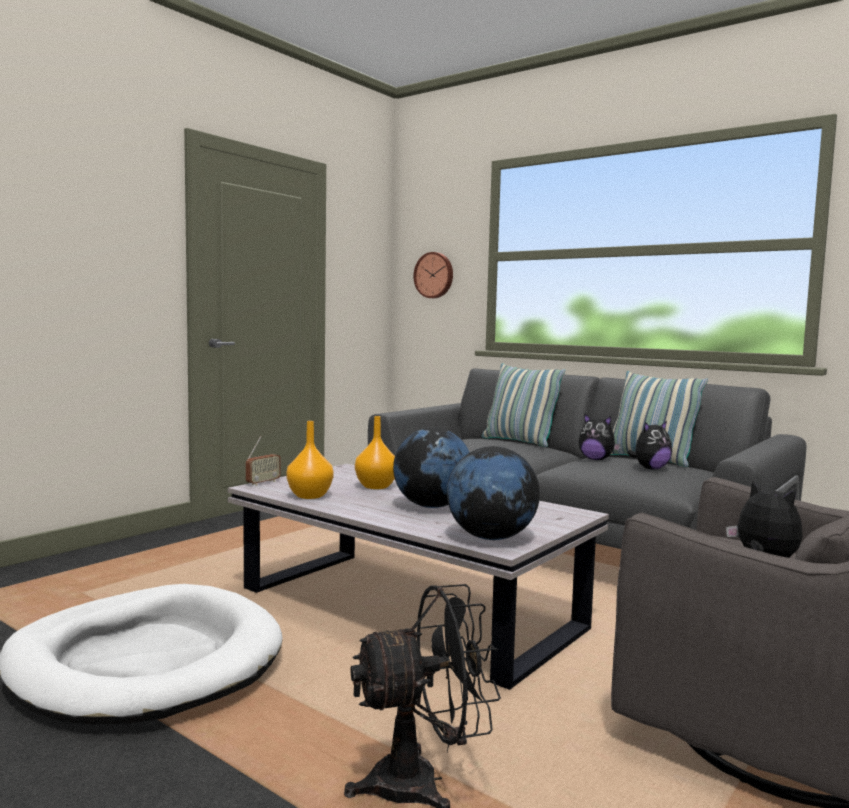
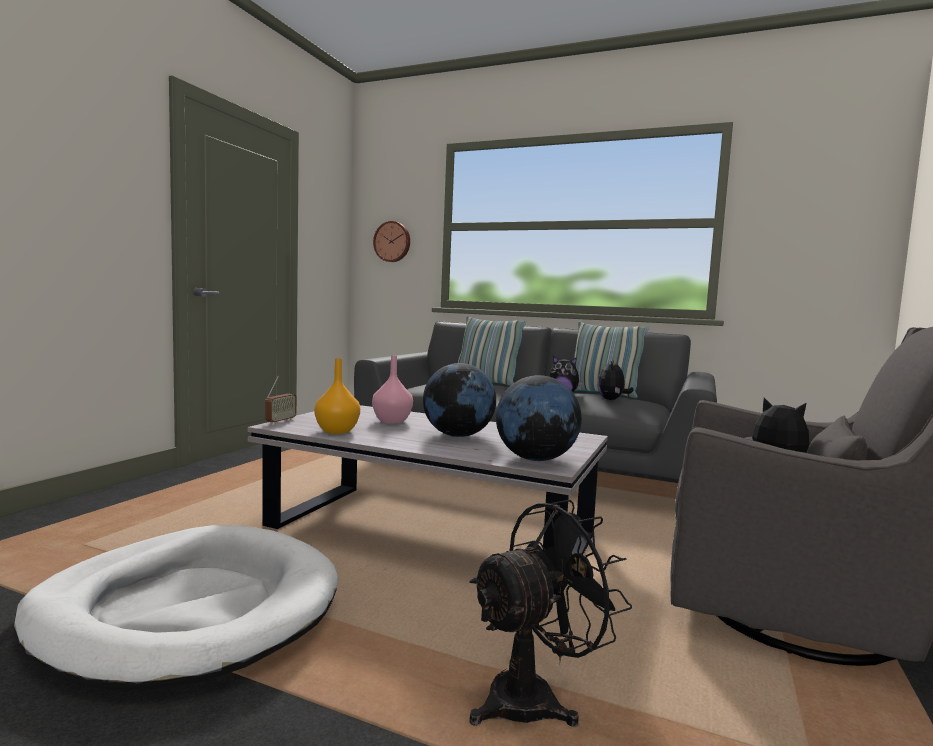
camera: 15 degrees left, 0 degrees up
(375, 486) = (391, 421): orange vase -> pink vase
(650, 468) = (612, 400): plush toy -> plush toy turned 150 degrees clockwise

